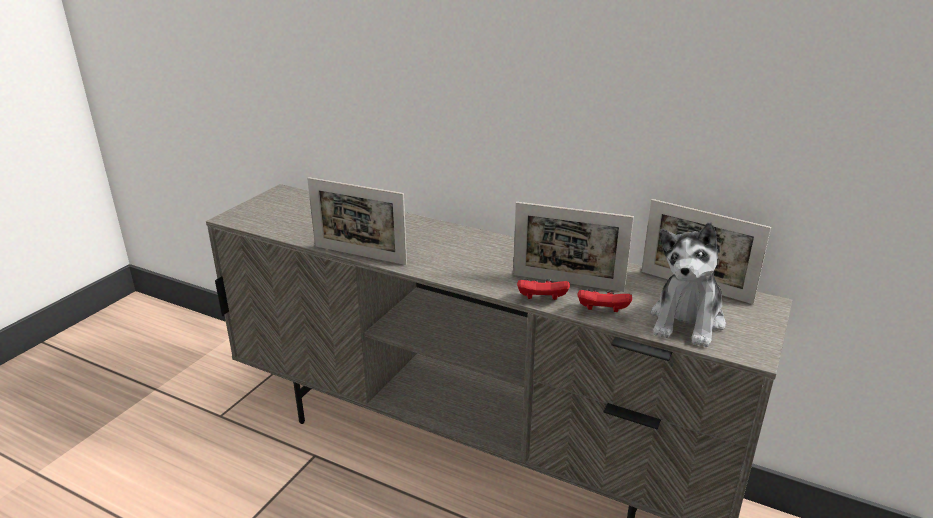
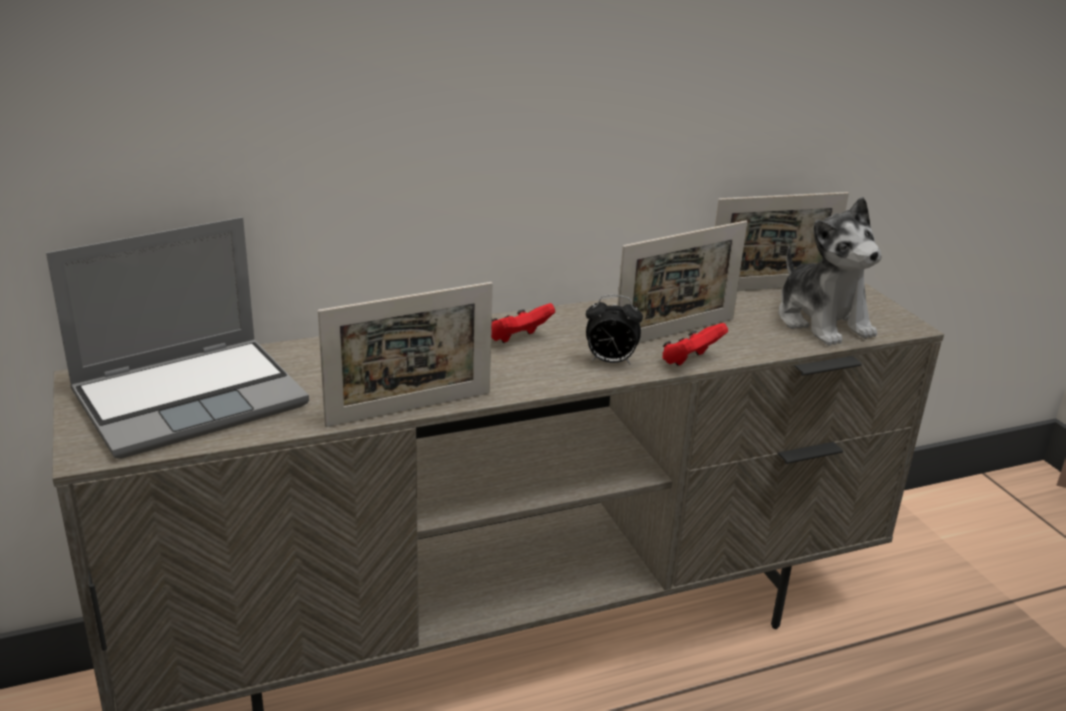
camera: 50 degrees left, 0 degrees up
(297, 213) = (192, 398): none -> laptop
(496, 279) = (610, 362): none -> alarm clock
(602, 312) = (755, 346): red game controller -> red game controller (518, 339)

